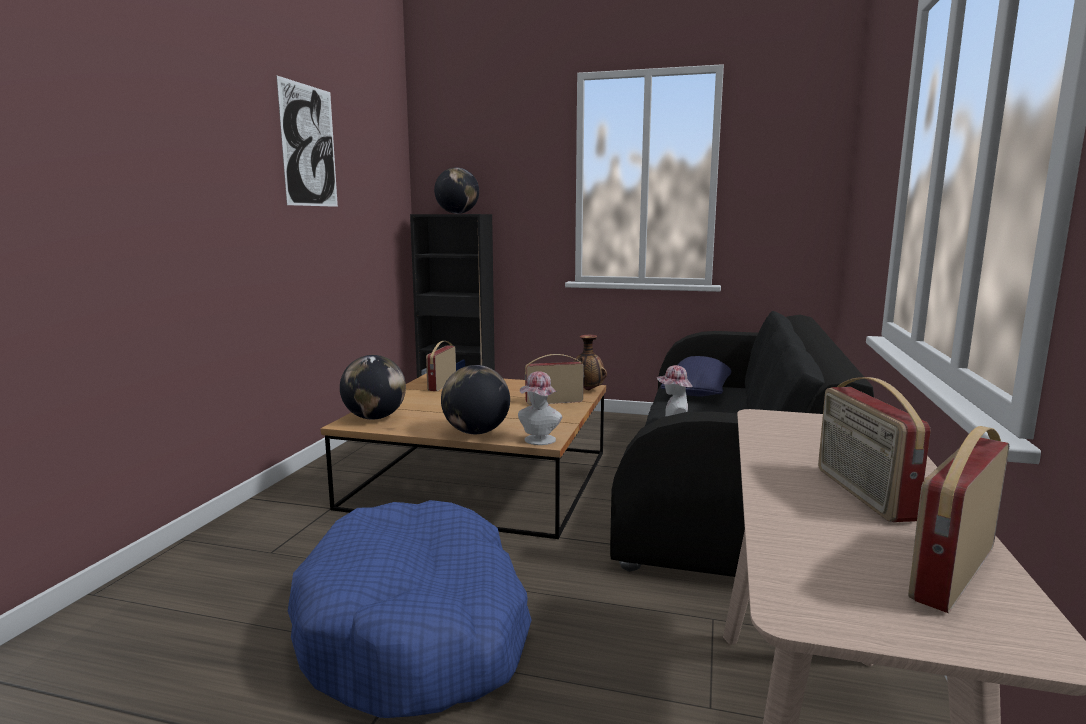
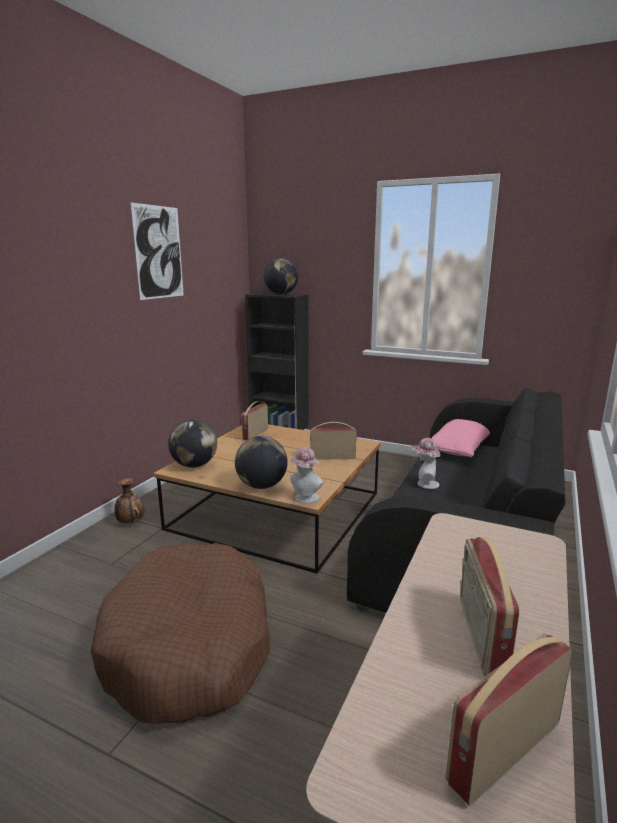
camera: 10 degrees right, 5 degrees up
(416, 630) = (190, 645): blue dog bed -> brown dog bed
(587, 390) = (363, 446): vase -> vase (130, 523)
(699, 392) = (459, 449): blue pillow -> pink pillow

